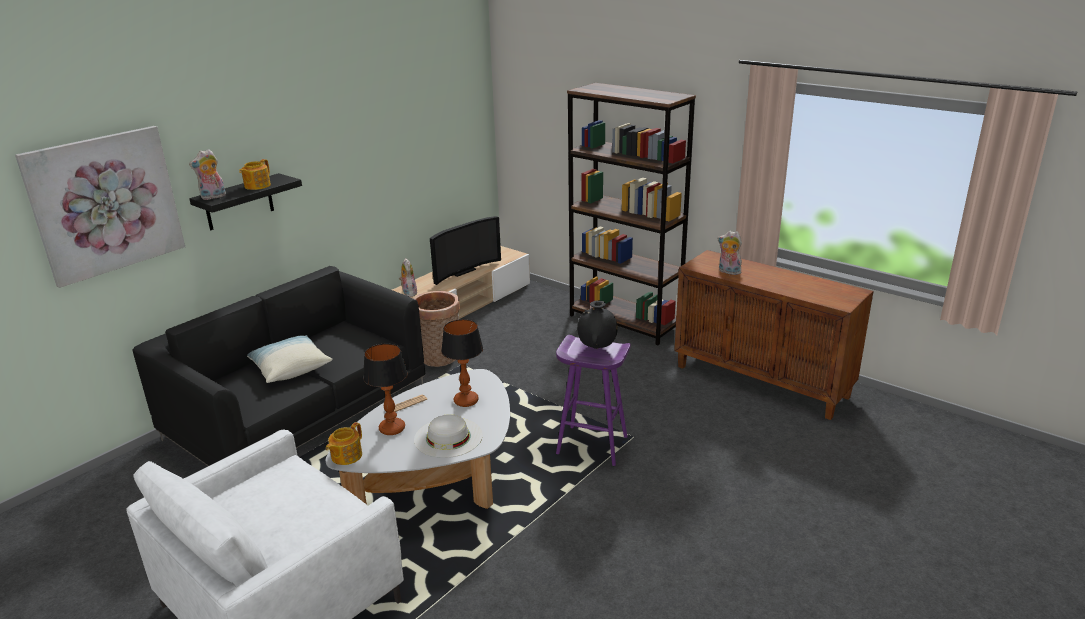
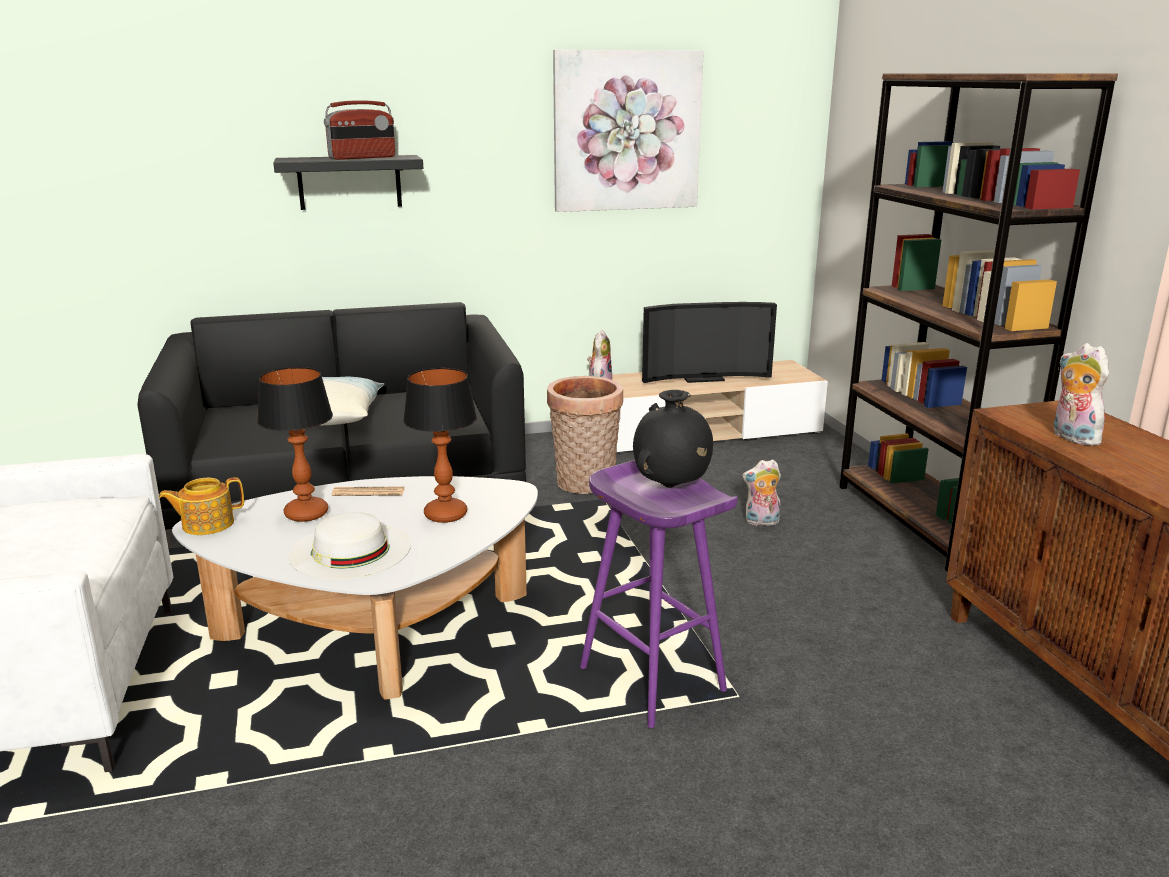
camera: 35 degrees right, 5 degrees down
(106, 204) = (158, 137): picture -> picture (627, 131)
(213, 197) = (296, 159): plush toy -> plush toy (761, 522)
(256, 186) = (362, 158): teapot -> radio

